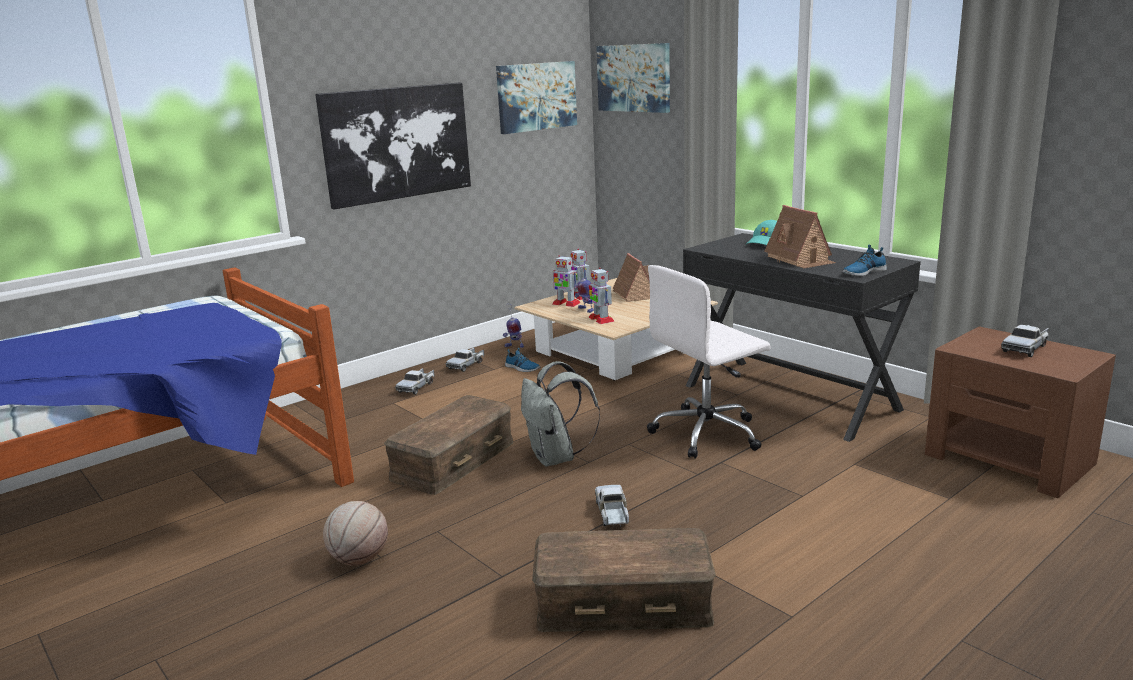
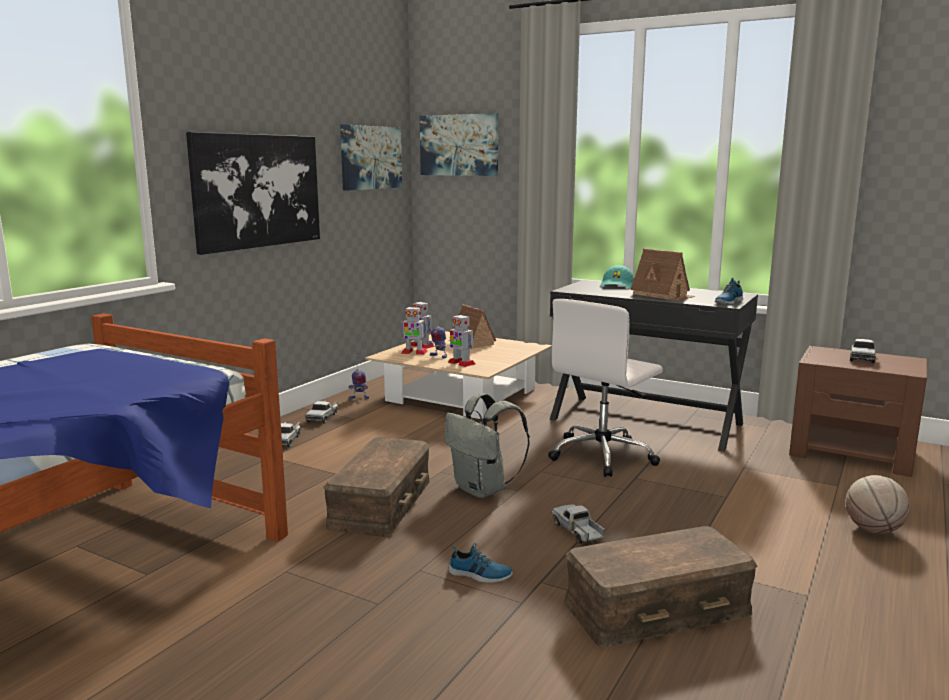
camera: 20 degrees left, 5 degrees down
(359, 559) = (356, 610): basketball -> basketball (873, 530)
(522, 368) = (382, 416): shoe -> shoe (480, 575)

